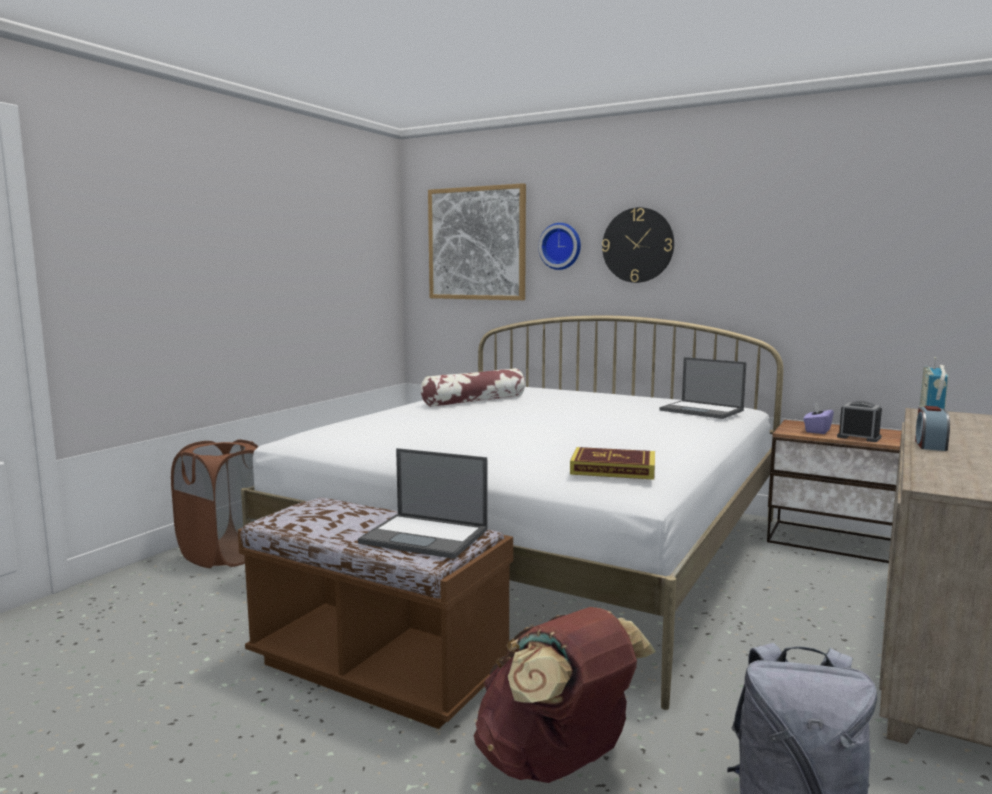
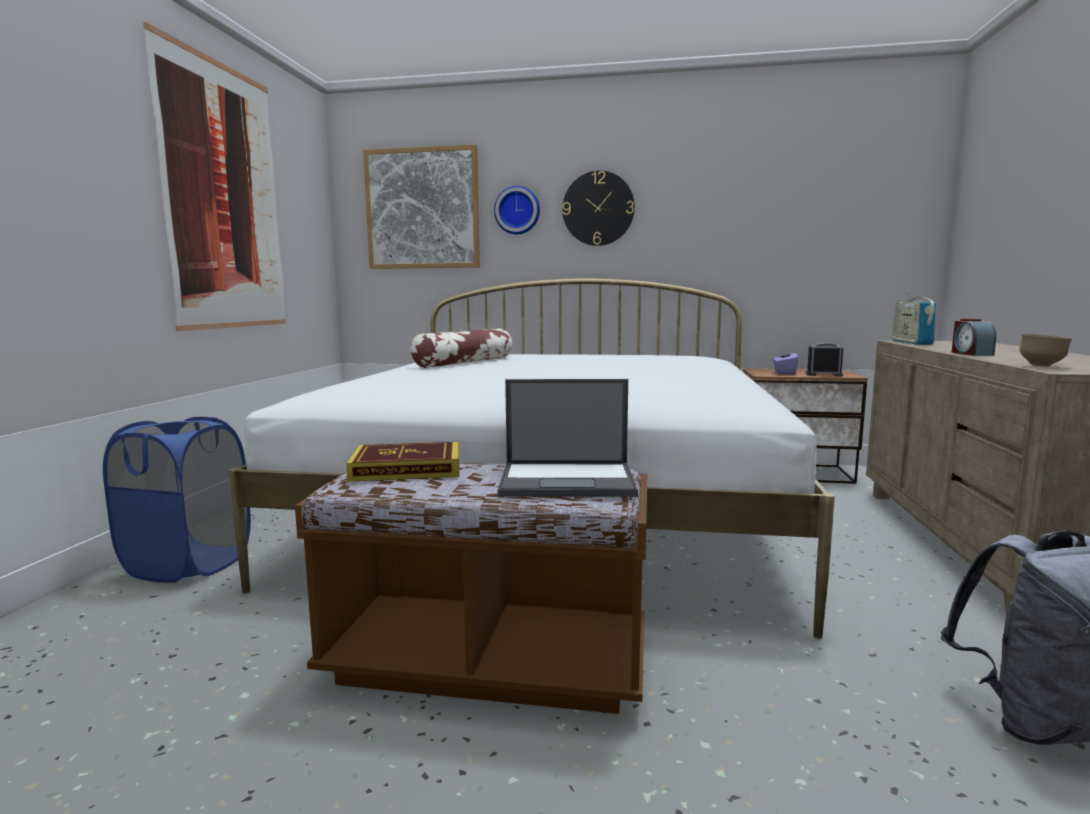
camera: 20 degrees left, 0 degrees up
(226, 555) = (188, 564): brown laundry basket -> blue laundry basket
(292, 252) = (225, 198): none -> picture
(556, 763) = (778, 720): brown backpack -> none
(613, 469) = (717, 394): book -> book (407, 468)
(702, 410) = (694, 358): laptop -> none
(936, 476) = (1042, 366): none -> brown bowl

